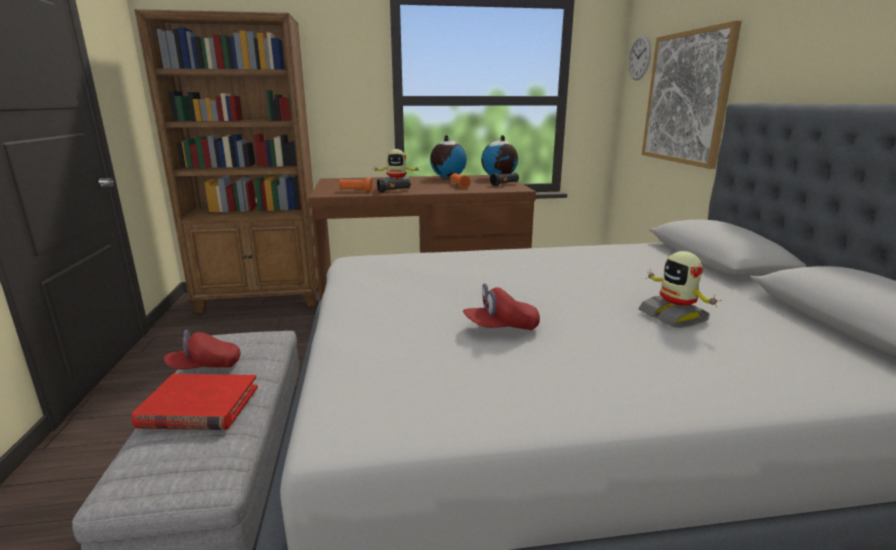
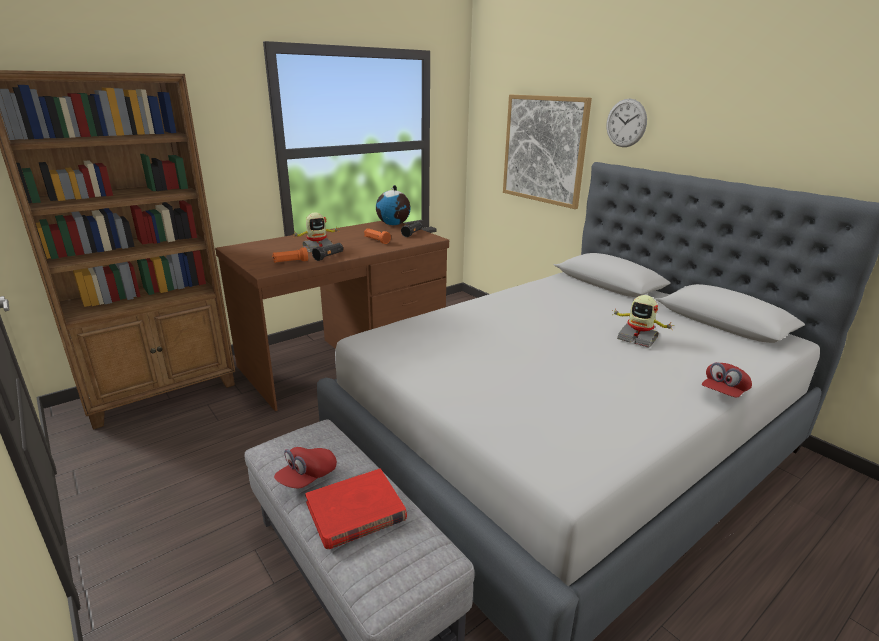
camera: 30 degrees left, 5 degrees up
(447, 177) = (347, 230): globe -> none
(501, 328) = (558, 376): red cap -> red cap (723, 392)
(639, 58) = (489, 107): wall clock -> wall clock (626, 123)

